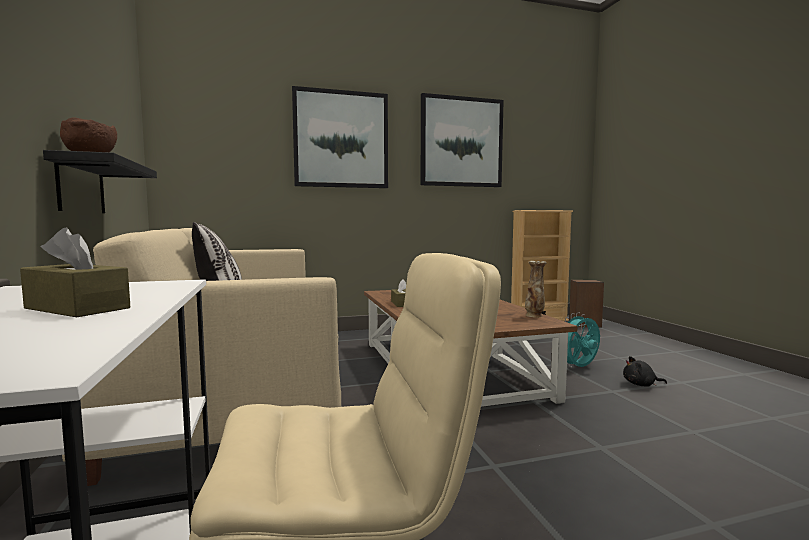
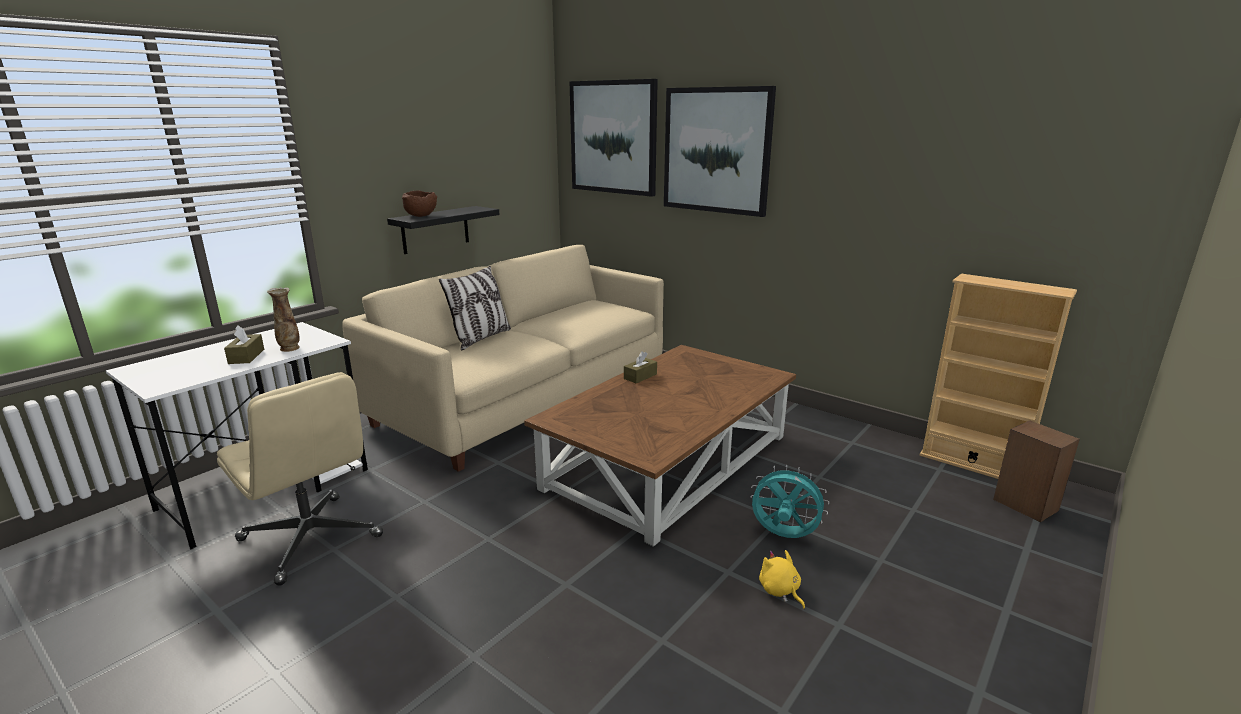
camera: 55 degrees right, 15 degrees up
(461, 142) = (884, 152): picture -> picture (613, 137)
(534, 316) = (674, 444): vase -> vase (289, 348)
(641, 385) = (780, 591): black plush toy -> yellow plush toy

